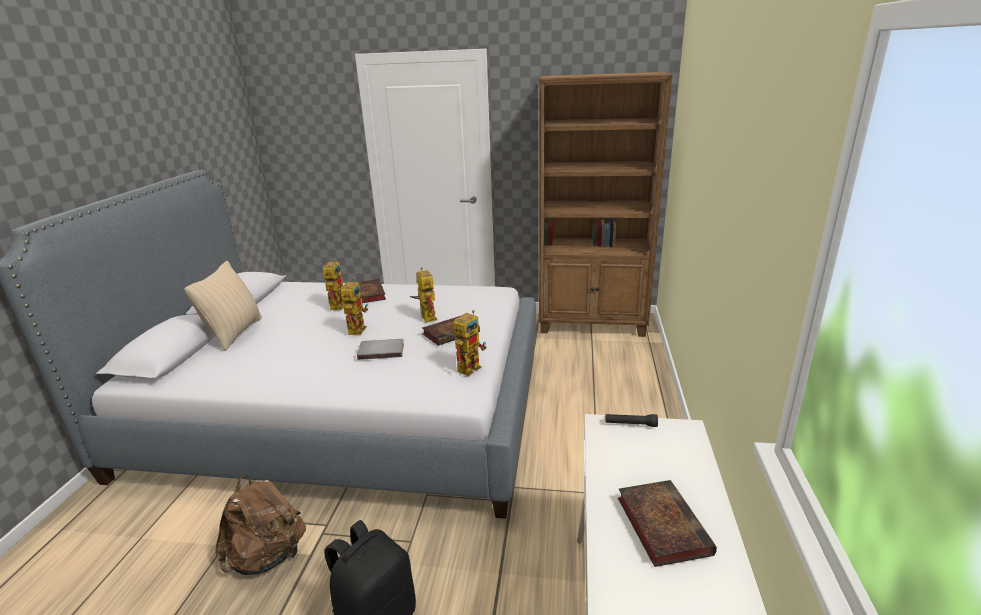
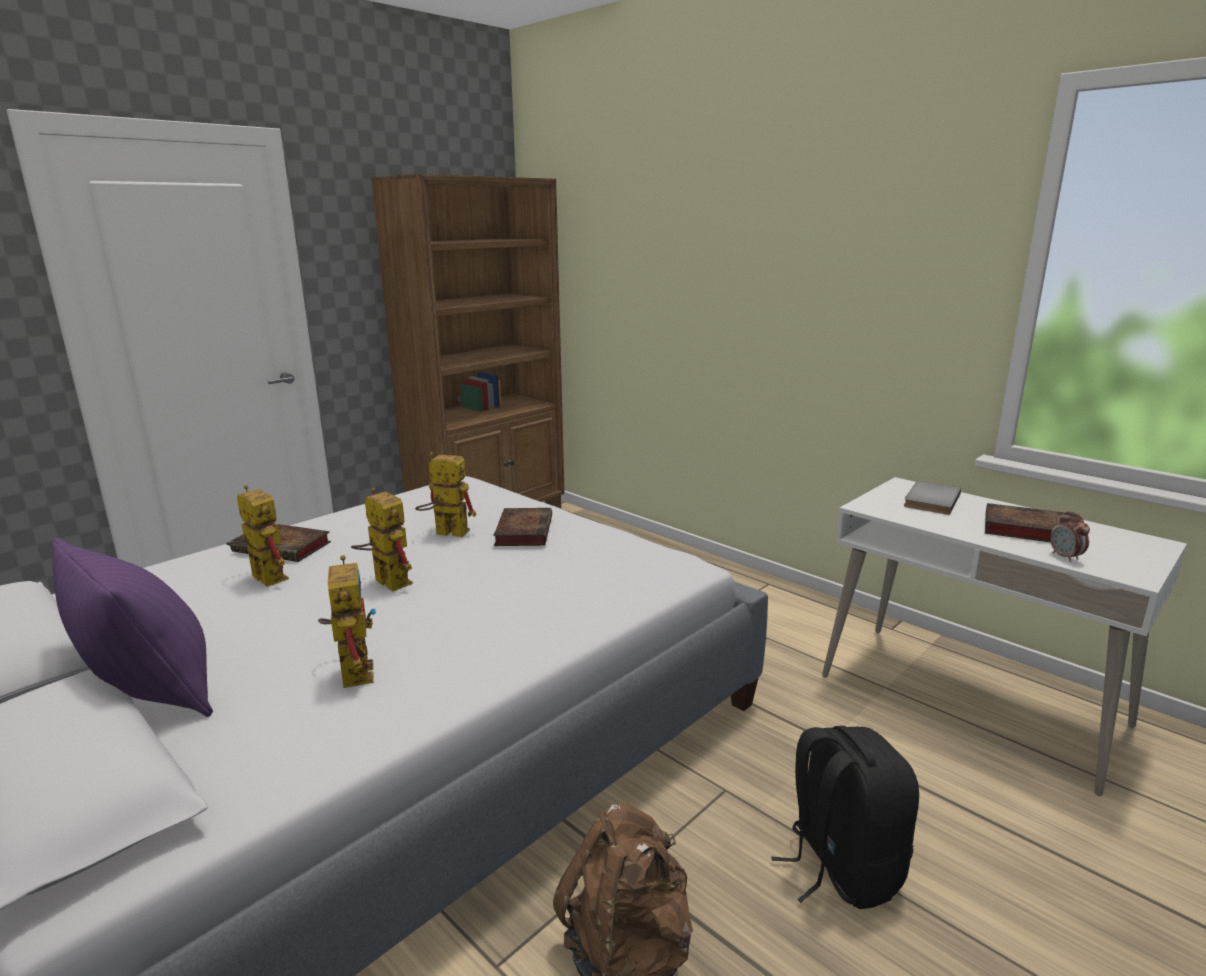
camera: 55 degrees left, 5 degrees down
(235, 333) = (151, 692): beige pillow -> purple pillow
(381, 350) = (495, 578): grey book -> grey book (929, 500)
(470, 366) = (626, 544): toy robot -> toy robot (353, 669)
(614, 559) = (1065, 557): none -> alarm clock
(630, 424) = (877, 498): black flashlight -> none

